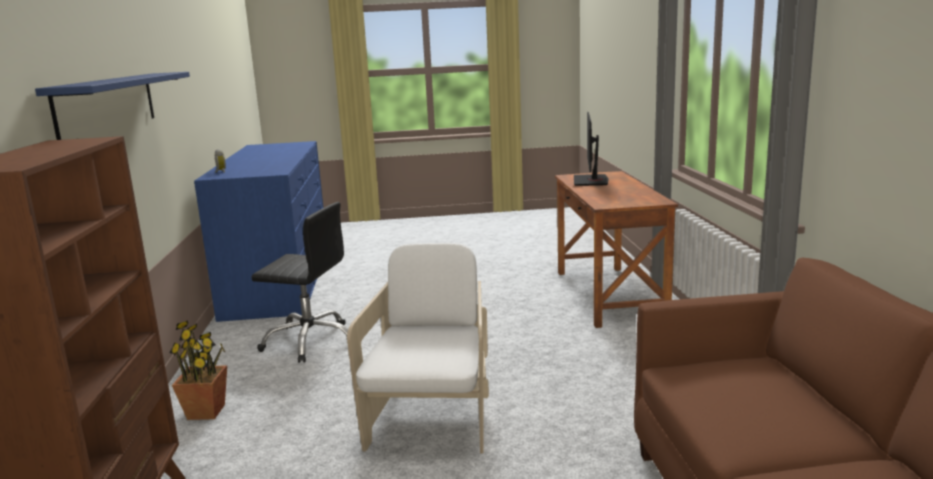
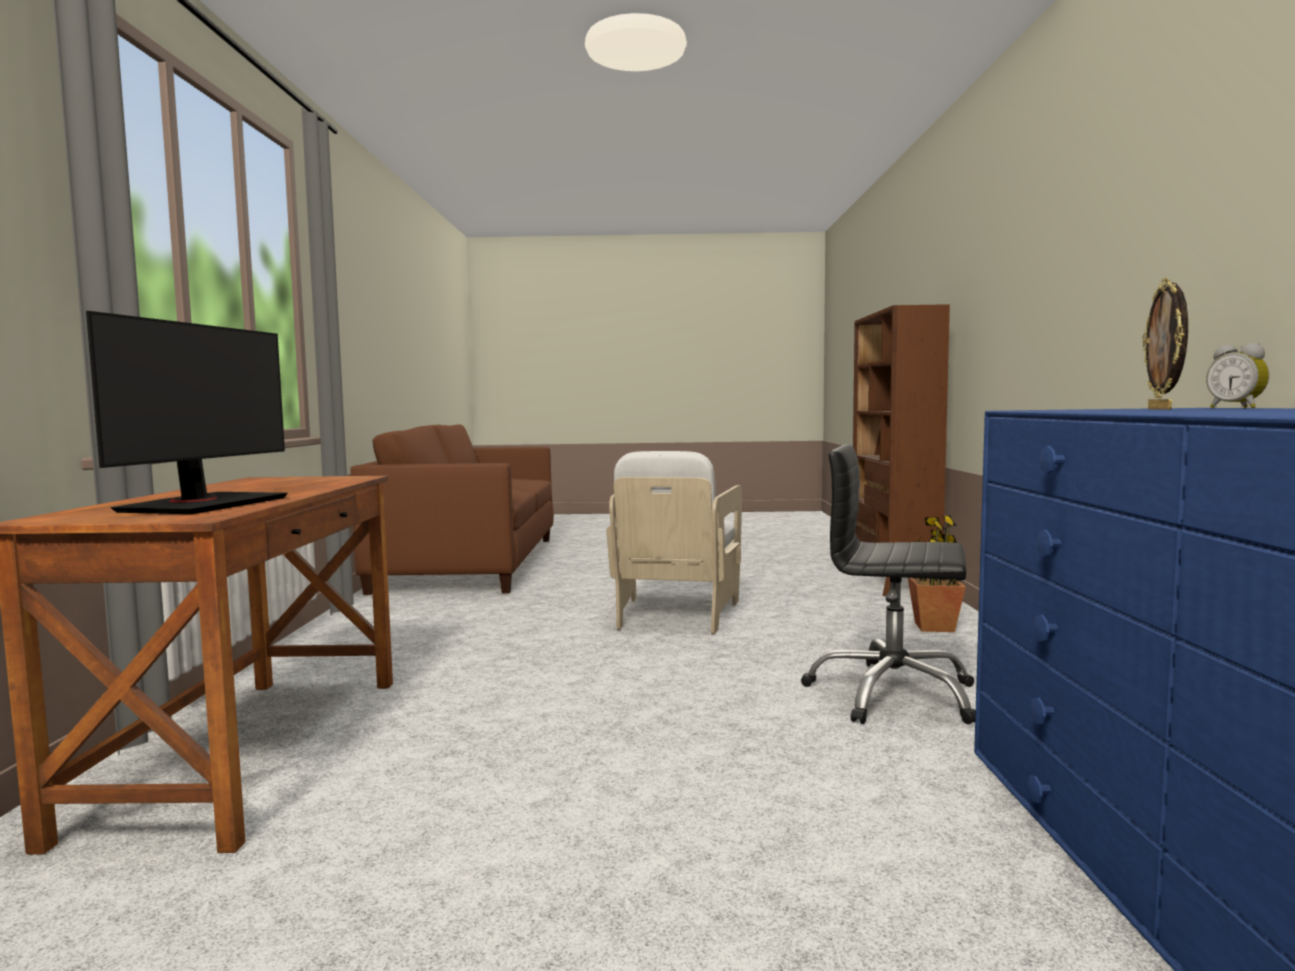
camera: 175 degrees left, 10 degrees down
(108, 105) = (1041, 261): blue shelf -> none
(253, 168) = (1161, 409): none -> picture frame

